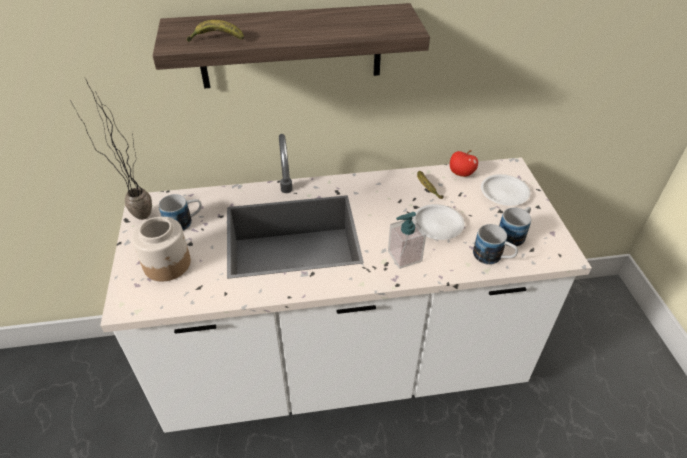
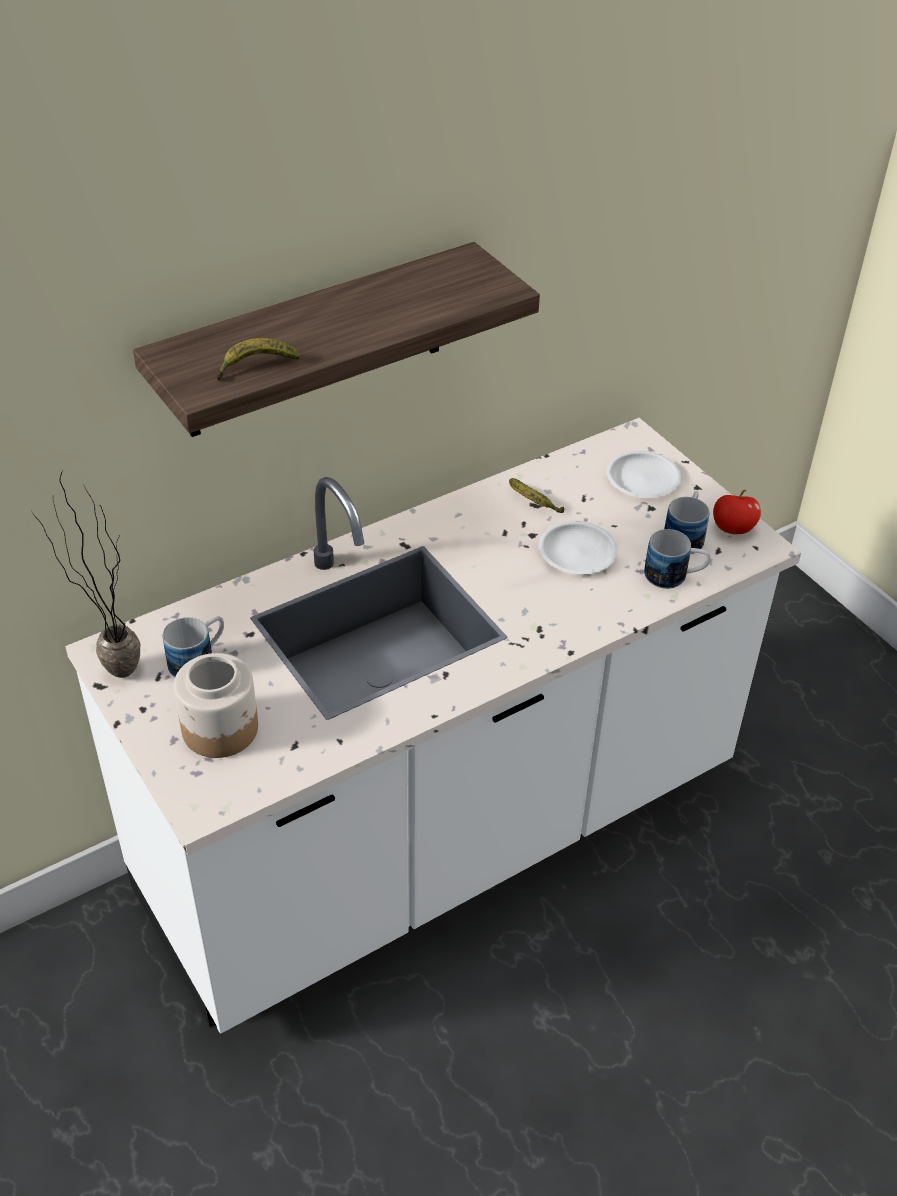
camera: 25 degrees left, 0 degrees up
(404, 256) = (558, 611): soap dispenser -> none
(461, 173) = (568, 466): apple -> apple (733, 529)

